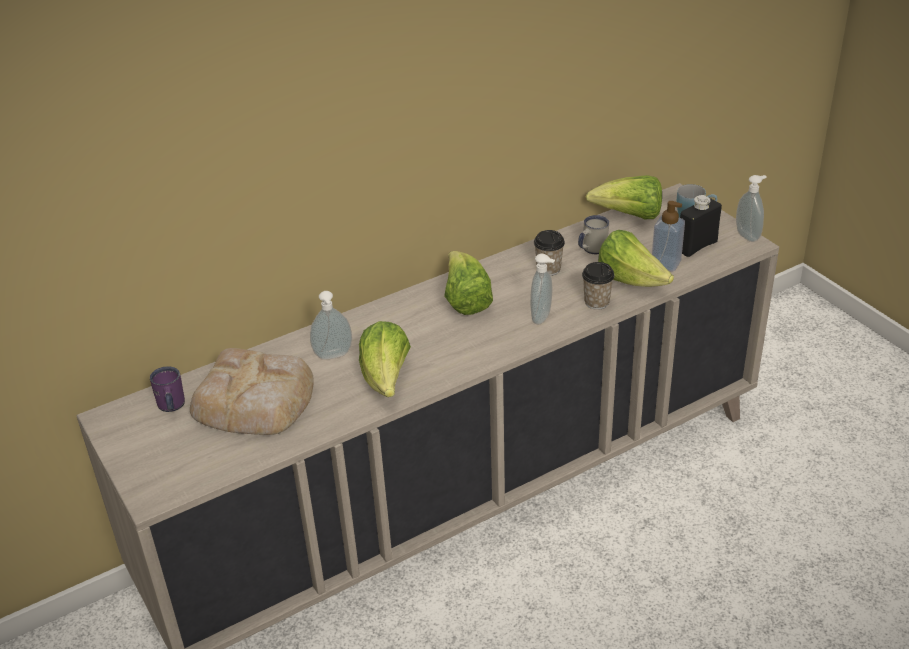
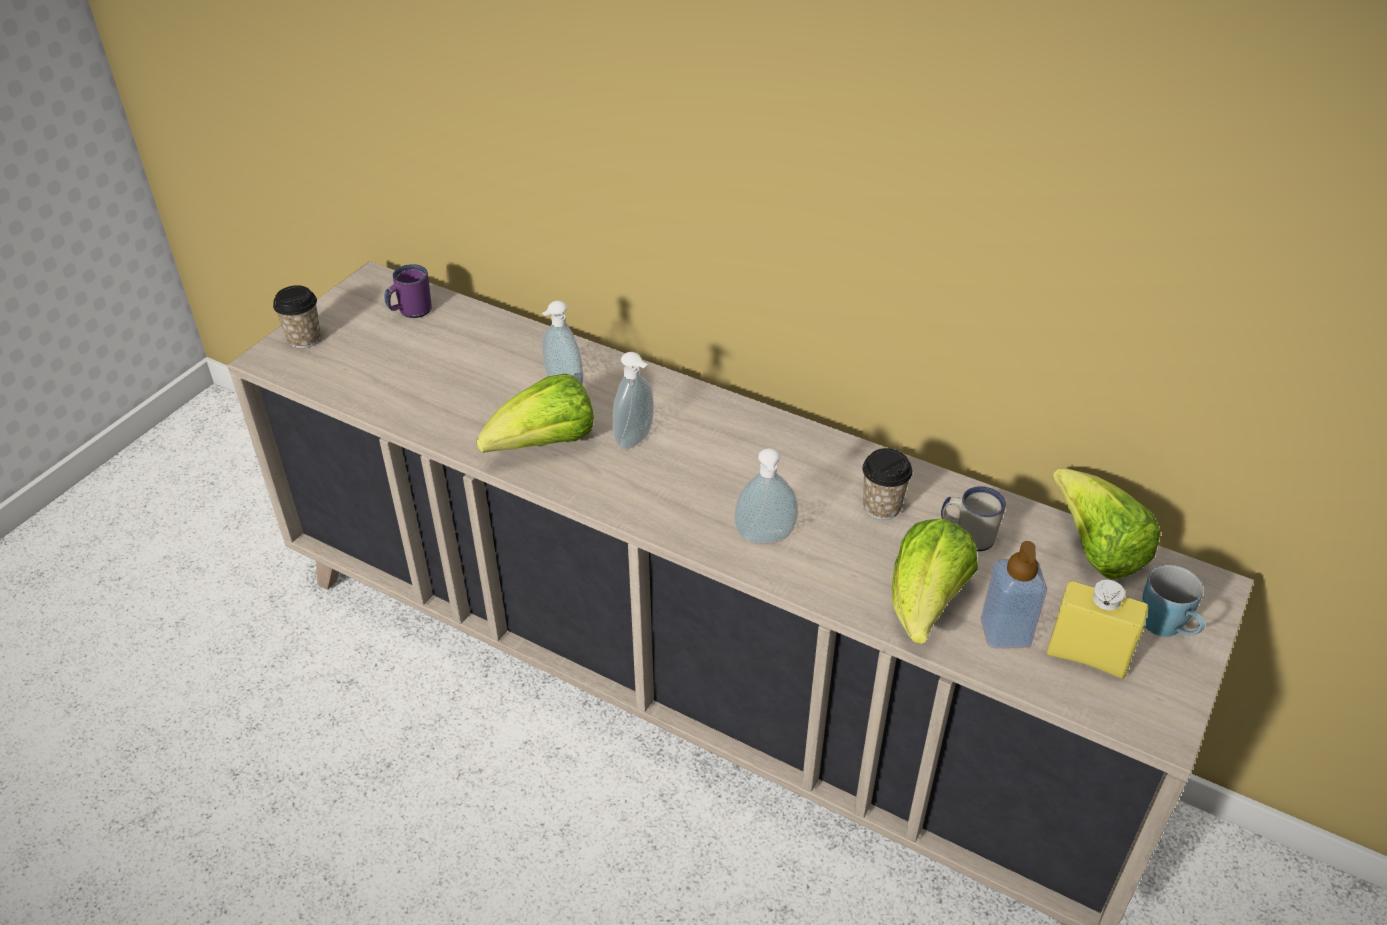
camera: 60 degrees right, 5 degrees up
(255, 400) = (451, 362): bread -> none
(465, 300) = (749, 453): lettuce -> none
(596, 302) = (842, 584): cup -> cup (304, 339)
(697, 246) = (1087, 657): black bottle -> yellow bottle
(748, 235) = (1182, 718): soap dispenser -> soap dispenser (636, 440)

